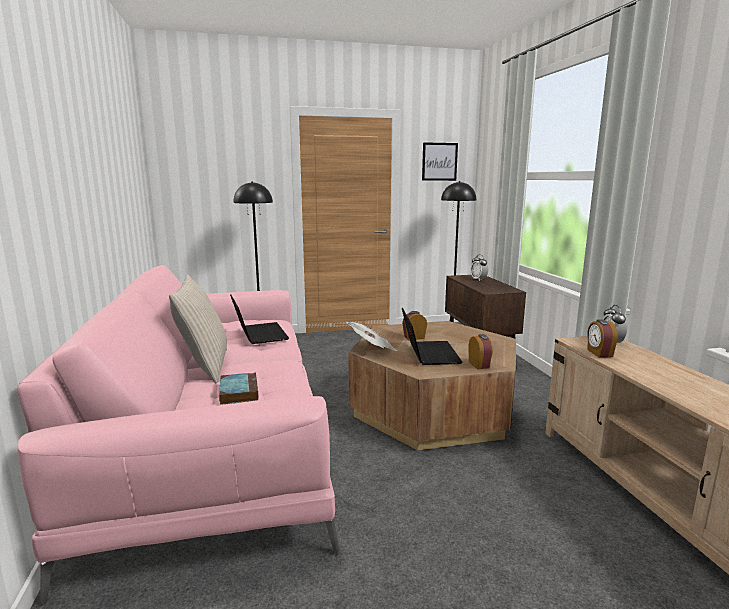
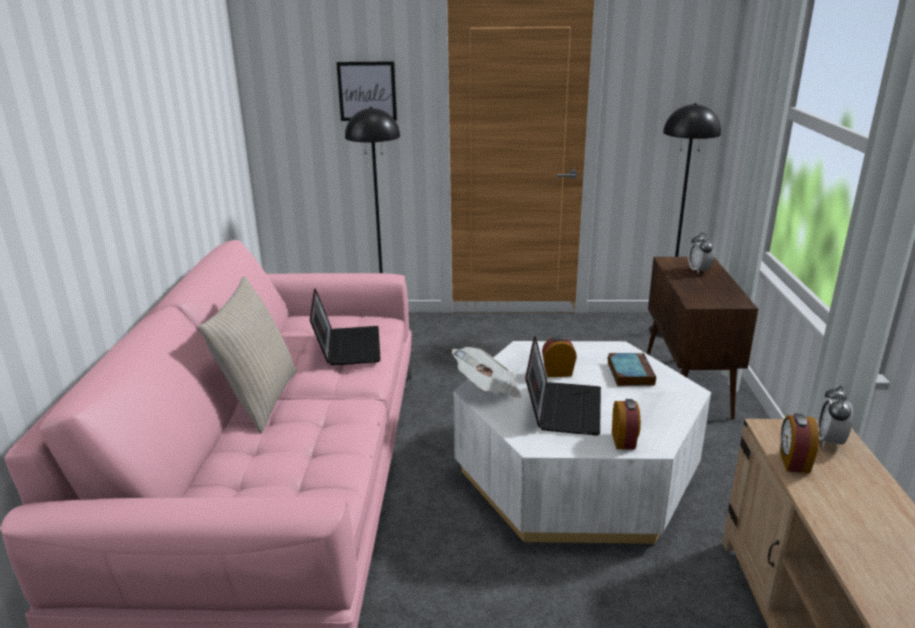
camera: 15 degrees right, 10 degrees up
(238, 391) = (279, 452): book -> book (629, 373)
(432, 408) = (575, 473): brown coffee table -> white coffee table
(439, 161) = (671, 65): picture -> picture (367, 91)

